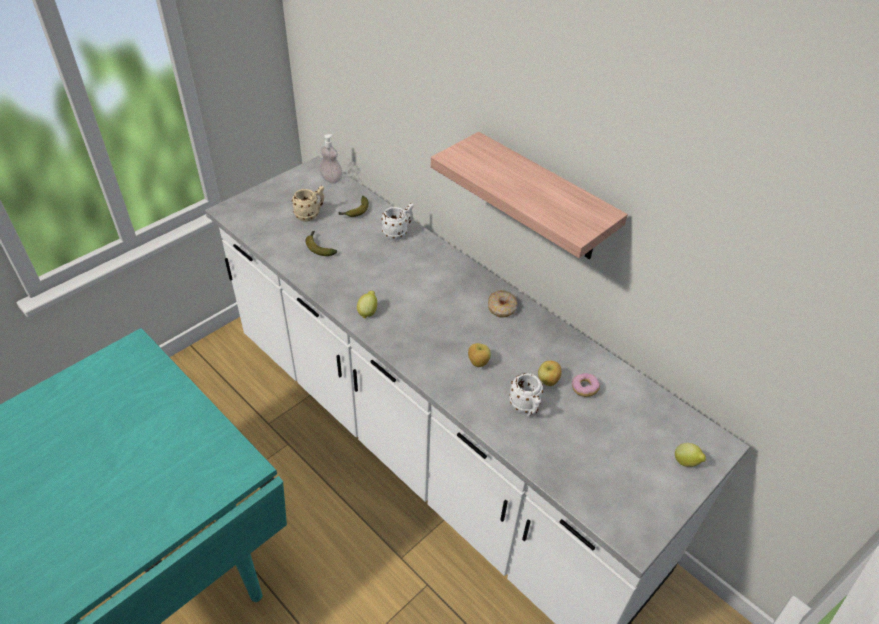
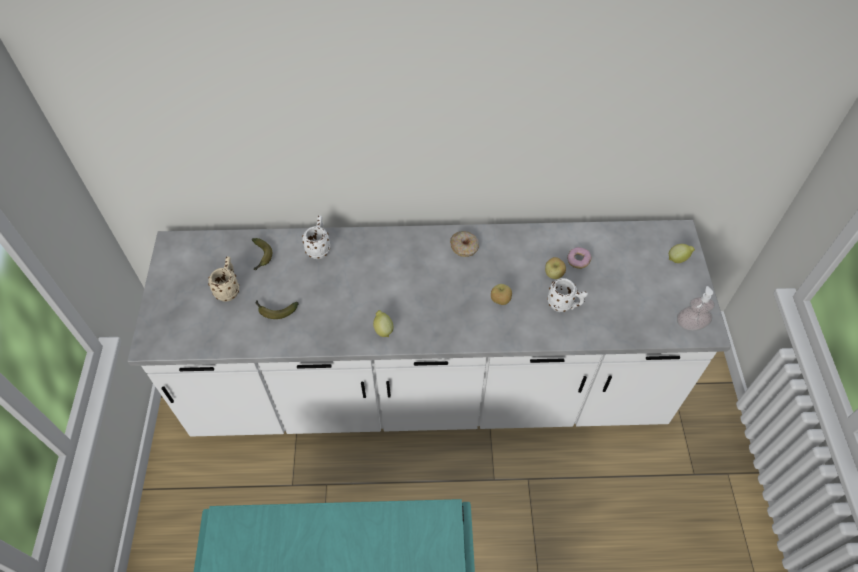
camera: 45 degrees left, 10 degrees up
(331, 179) = (200, 243): soap dispenser -> soap dispenser (690, 324)
(543, 199) = (467, 143): shelf -> none

